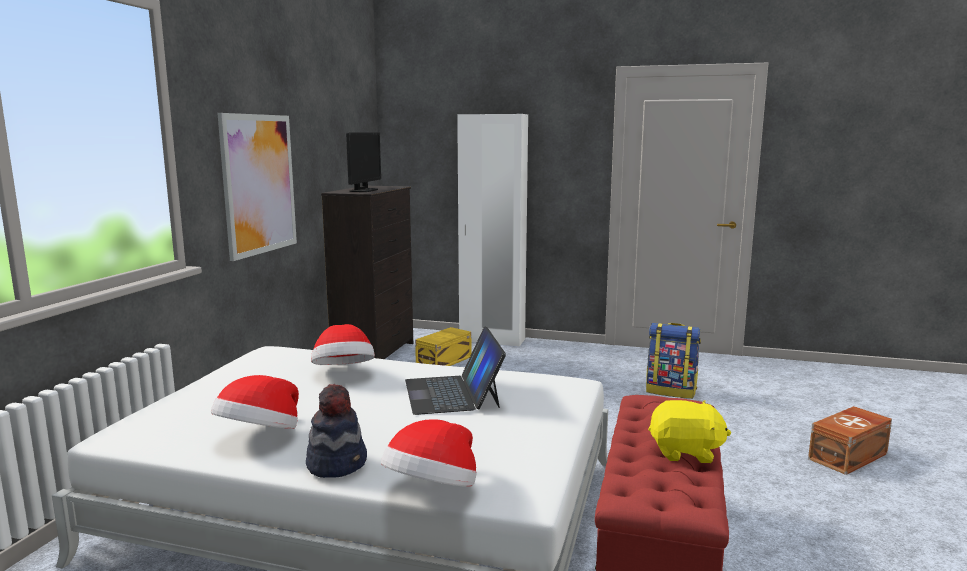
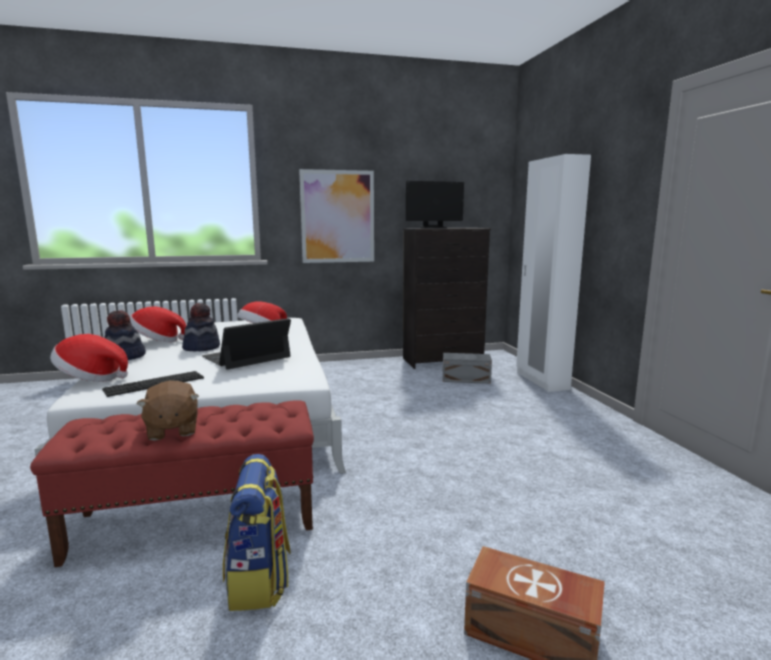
camera: 60 degrees right, 0 degrees up
(363, 411) = (201, 347): none -> hat
(445, 361) = (466, 379): yellow storage box -> grey storage box
(510, 450) = (155, 383): none -> keyboard
(671, 391) = (560, 474): backpack -> backpack (260, 580)
(685, 452) = (172, 430): yellow plush toy -> brown plush toy

